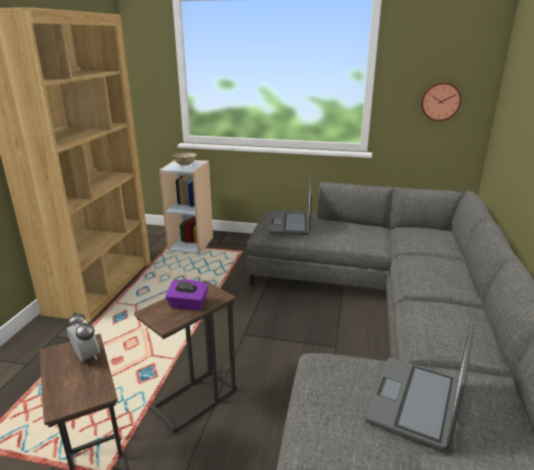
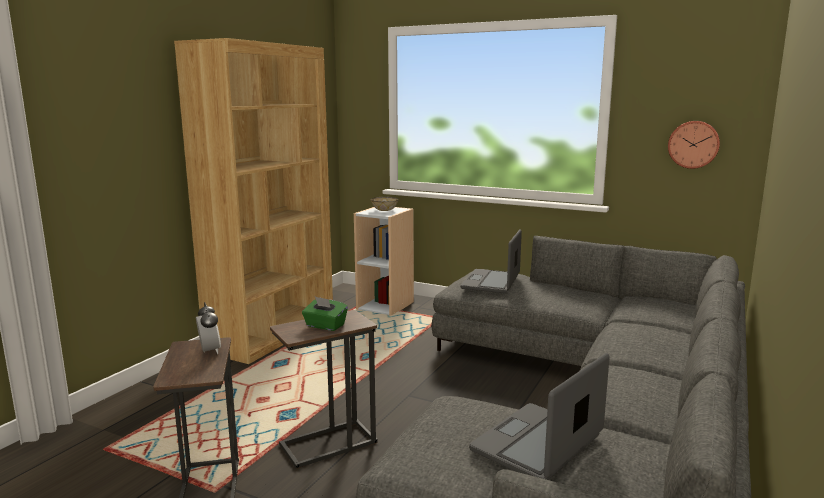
camera: 15 degrees right, 10 degrees down
(188, 305) = (325, 326): purple tissue box -> green tissue box

